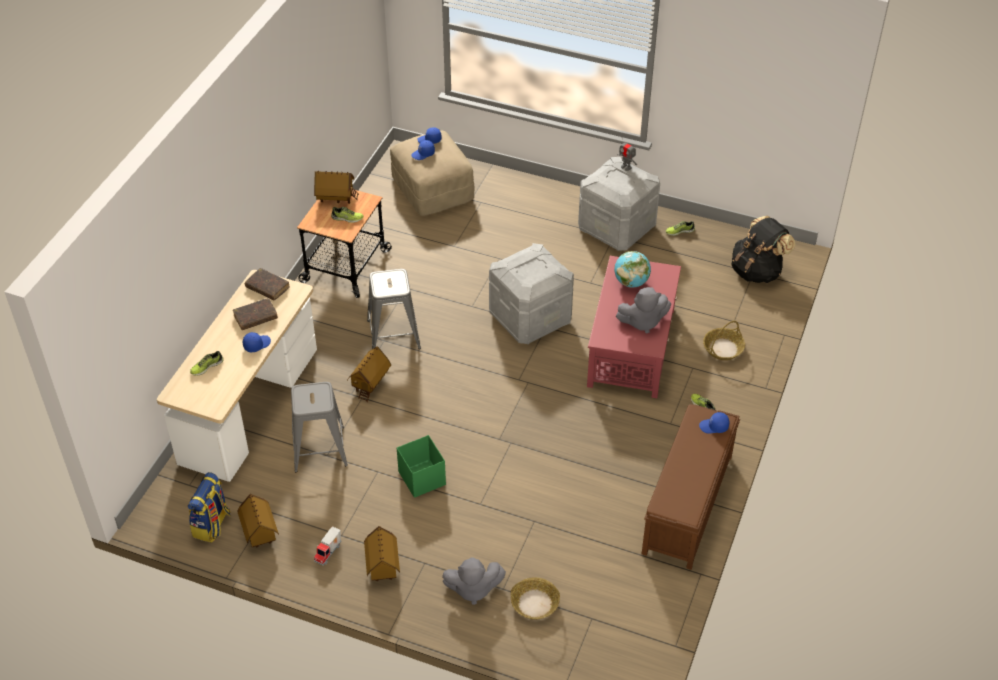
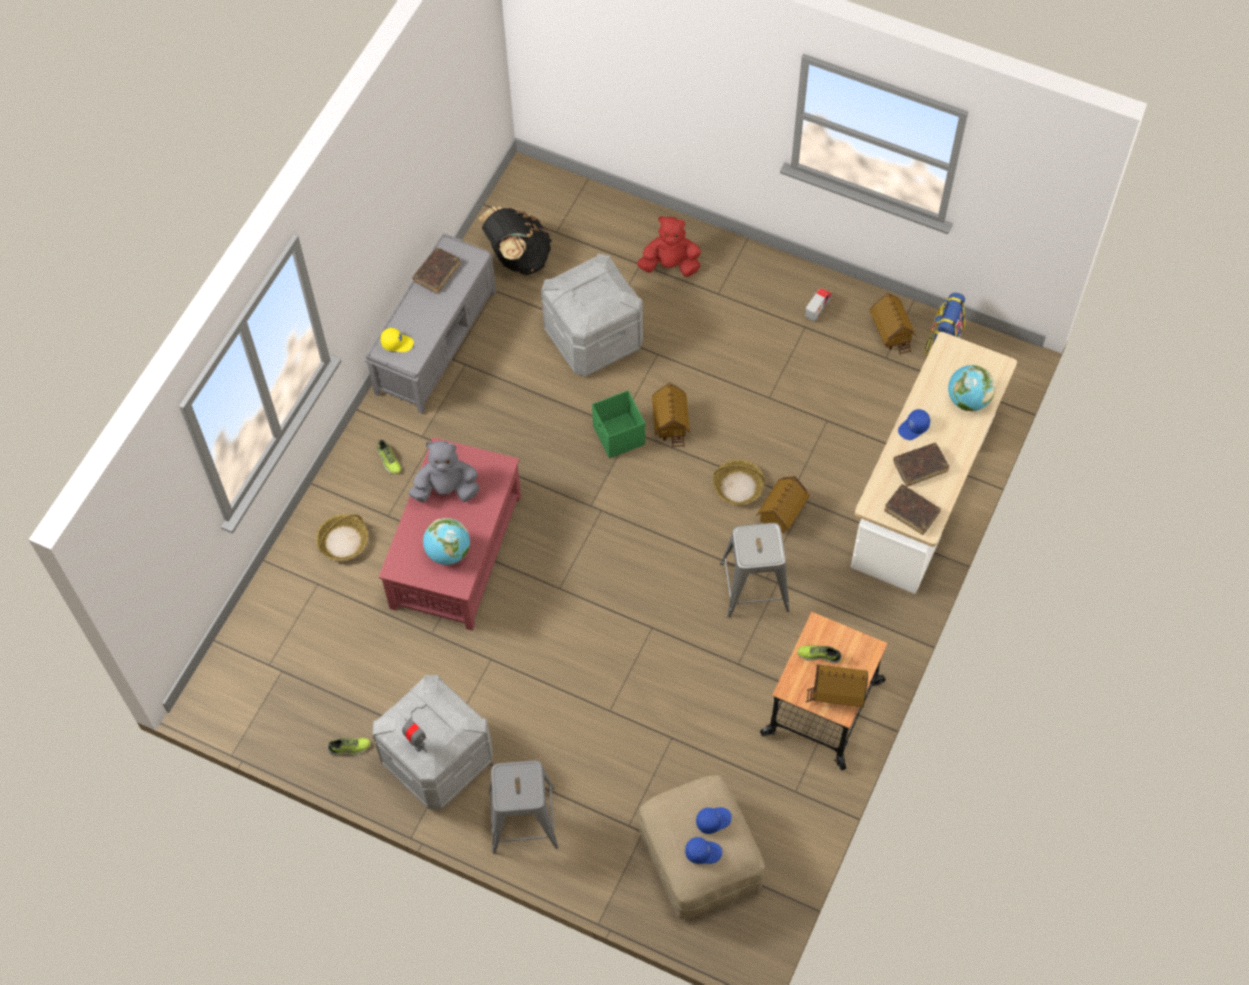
camera: 175 degrees left, 15 degrees up
(206, 366) = (967, 400): shoe -> globe
(319, 449) = (836, 429): grey stool -> grey stool (523, 820)
(382, 566) = (761, 292): toy house -> toy house (671, 424)
(422, 478) = (720, 387): green storage box -> green storage box (619, 436)
(473, 589) = (670, 265): grey plush toy -> red plush toy
(530, 318) = (578, 604): grey storage box -> grey storage box (593, 339)
(534, 603) = (610, 248): basket -> basket (738, 487)
(687, 505) = (436, 341): brown bench -> grey bench
(694, 489) = (437, 273): none -> brown book
(714, 427) = (397, 343): blue cap -> yellow cap
(757, 271) = (262, 666): black backpack -> black backpack (518, 257)

